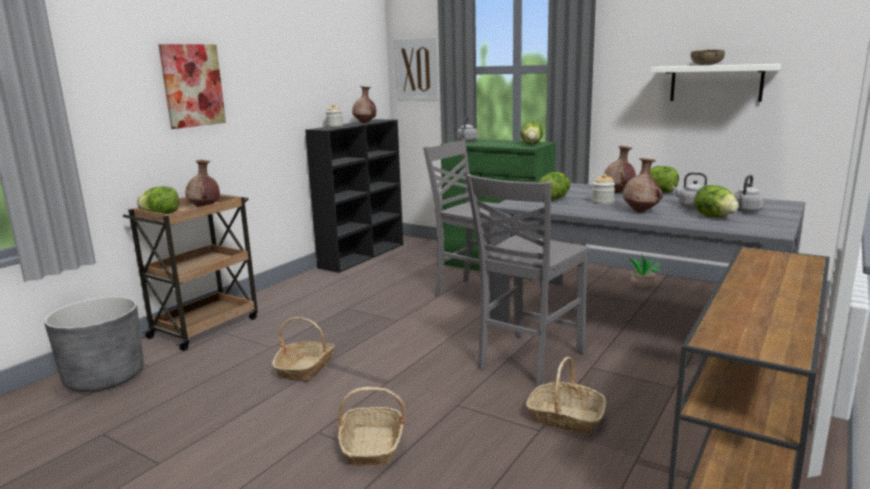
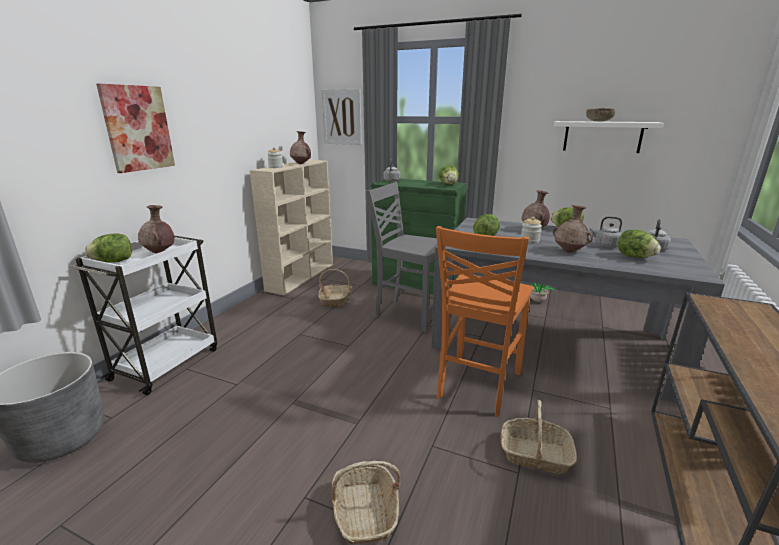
camera: 10 degrees left, 5 degrees up
(206, 327) = (167, 363): brown cart -> white cart
(305, 368) = (275, 409): basket -> basket (336, 300)
(363, 255) = (301, 276): black bookcase -> beige bookcase
(528, 360) = (477, 385): grey chair -> orange chair

